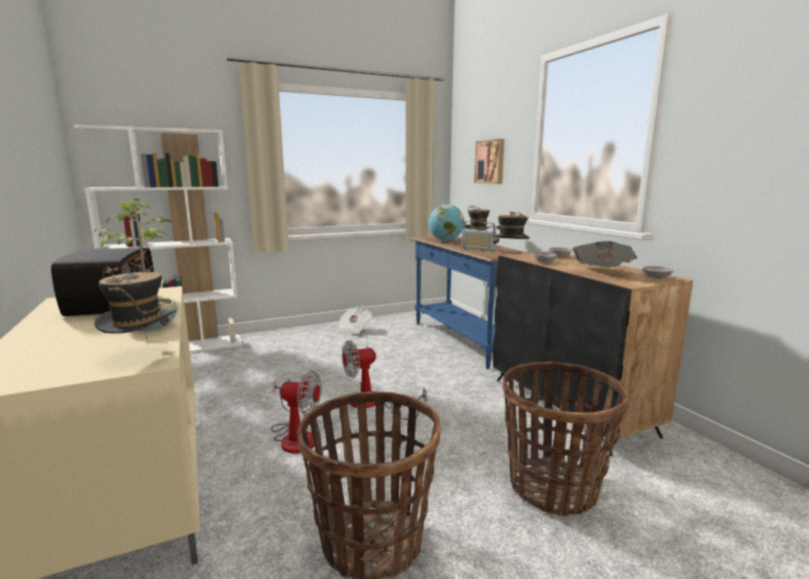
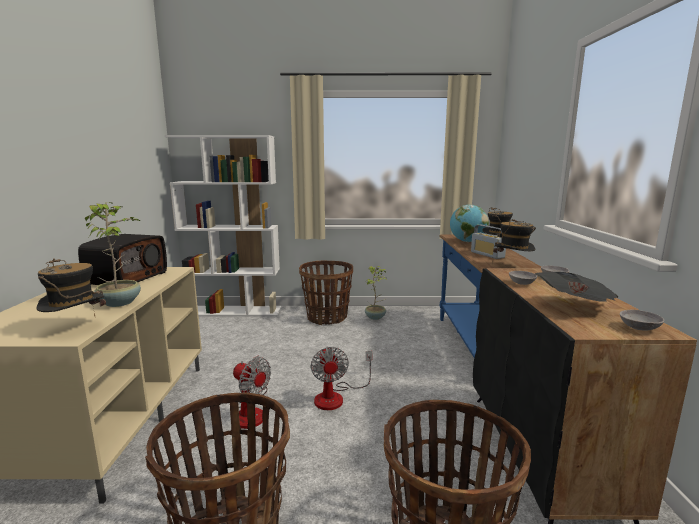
camera: 25 degrees right, 0 degrees up
(301, 338) = (327, 317): none -> basket
(353, 330) = (375, 317): newspaper -> potted plant
(373, 404) = (336, 397): fan -> fan turned 105 degrees counterclockwise
(490, 162) = (527, 160): picture -> none

